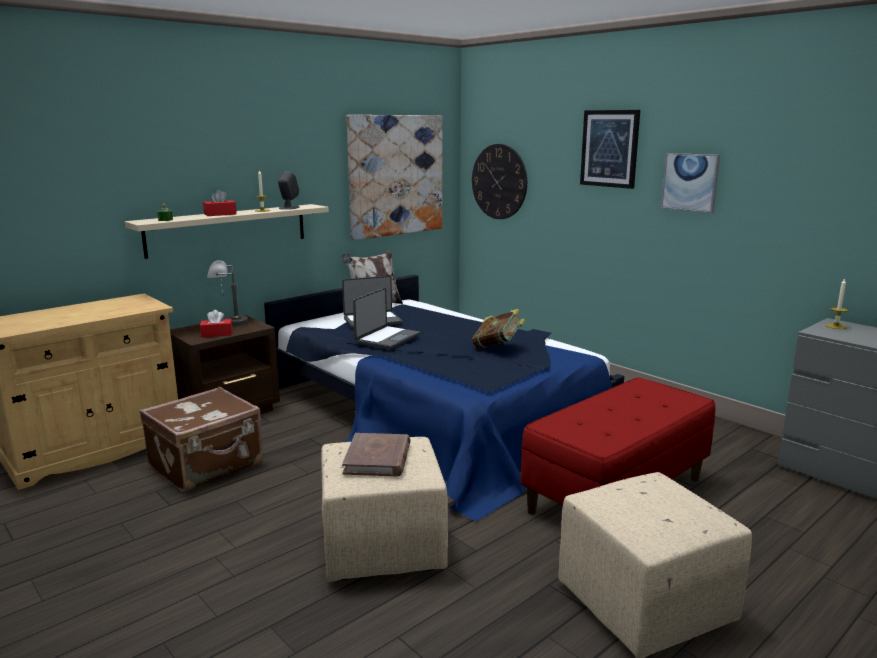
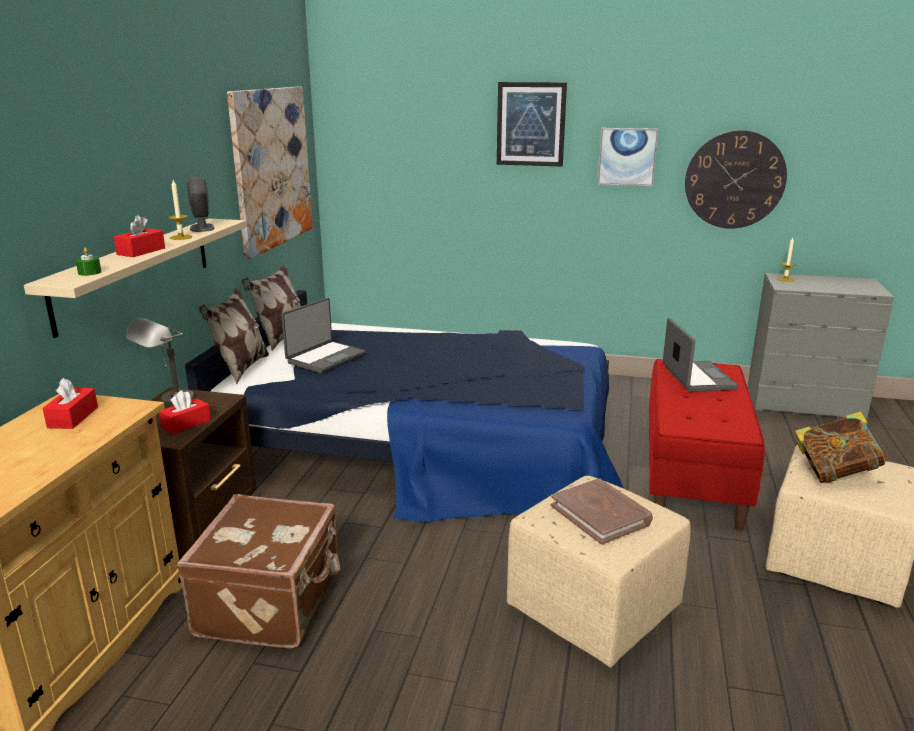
camera: 35 degrees left, 5 degrees up
(122, 305) = (73, 417): none -> red tissue box
(318, 318) = (240, 369): none -> pillow
(386, 338) = (384, 376): laptop -> laptop (696, 377)
(498, 348) = (509, 359): book -> book (835, 473)
(499, 181) = (379, 166): wall clock -> wall clock (734, 180)

